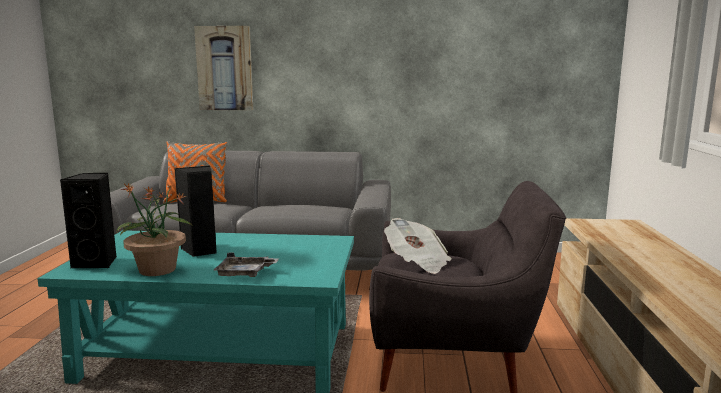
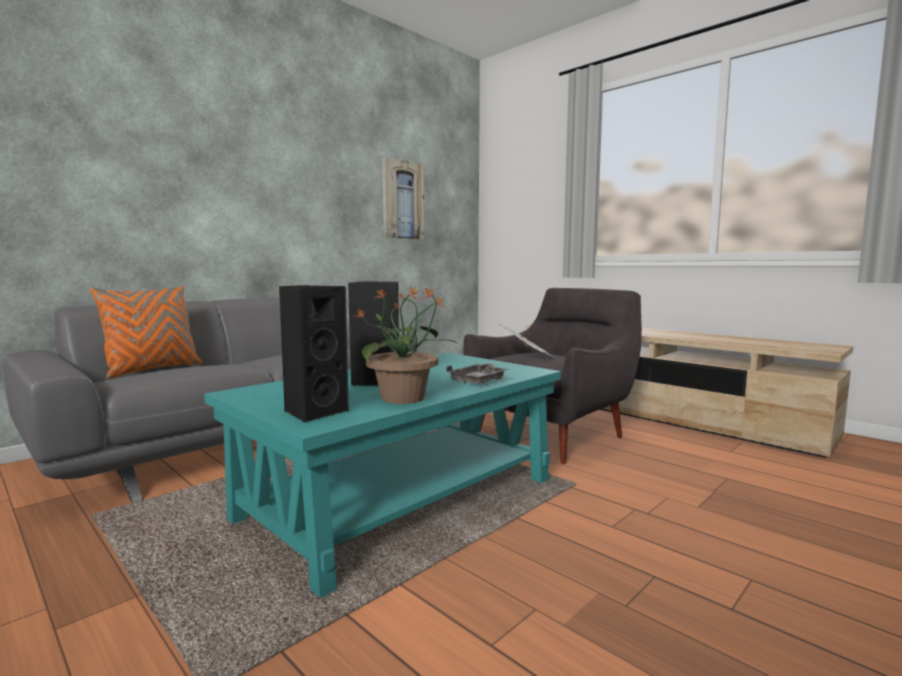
camera: 50 degrees left, 5 degrees down
(225, 68) = (137, 193): picture -> picture (402, 200)

